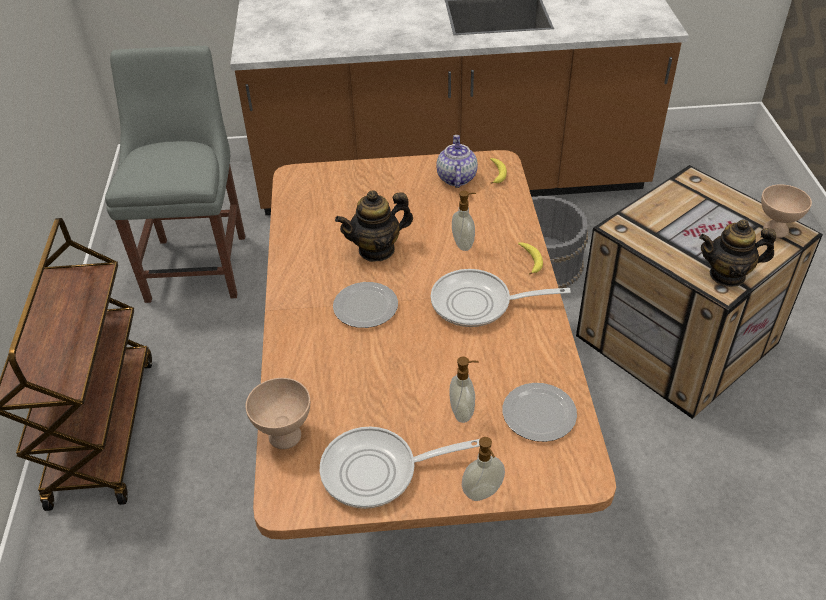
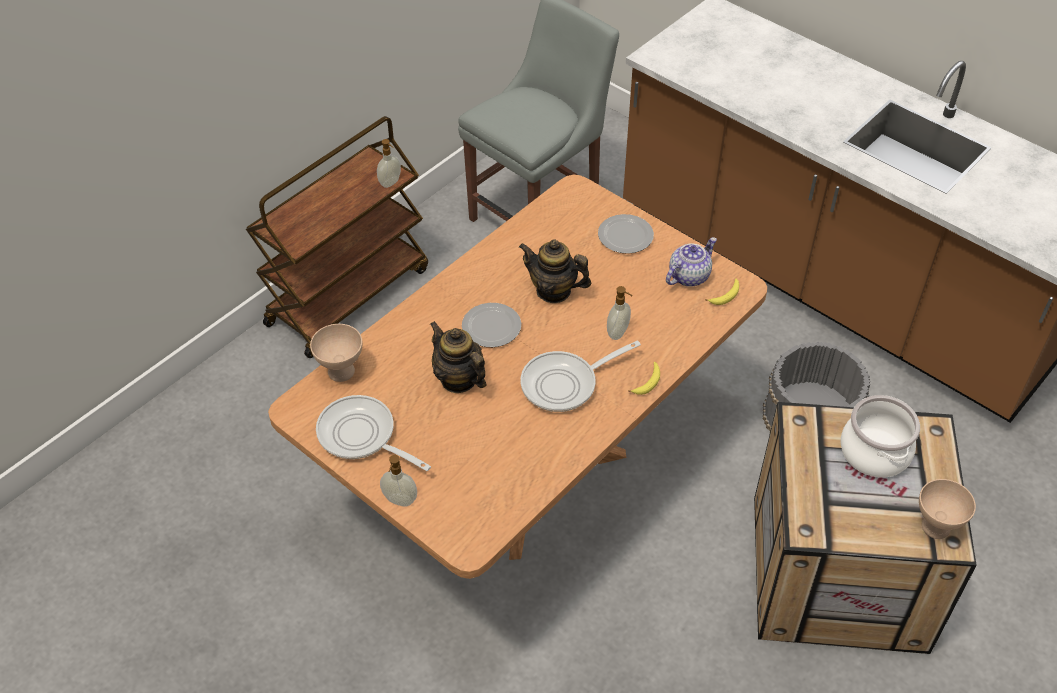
camera: 45 degrees right, 5 degrees up
(463, 412) = (455, 445): soap dispenser -> soap dispenser (391, 183)
(478, 304) = (565, 384): frying pan -> frying pan turned 75 degrees counterclockwise
(538, 415) = (496, 487): plate -> plate (624, 236)
(685, 215) = (874, 452): none -> cooking pot
(727, 275) = (828, 525): teapot -> teapot (458, 379)

